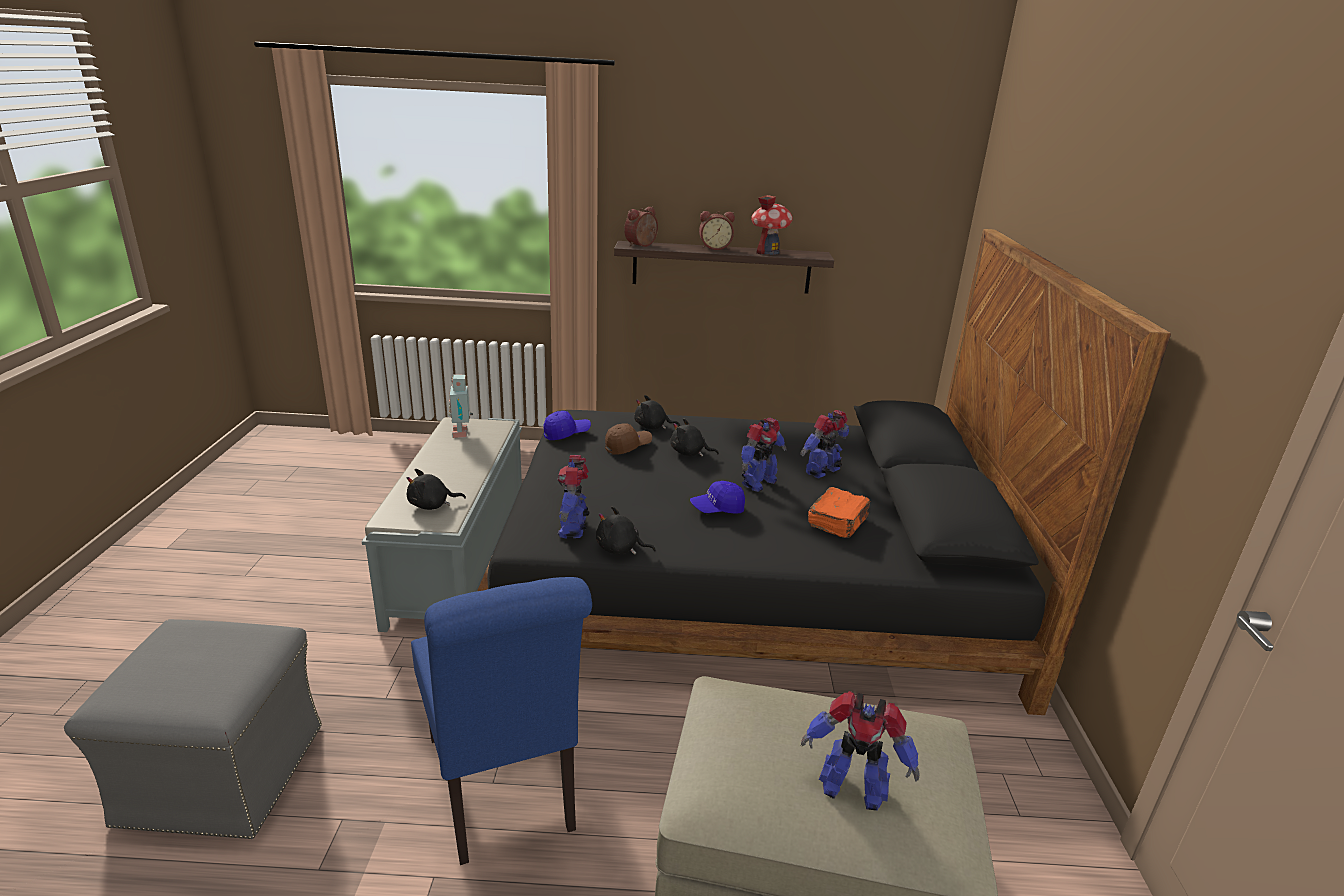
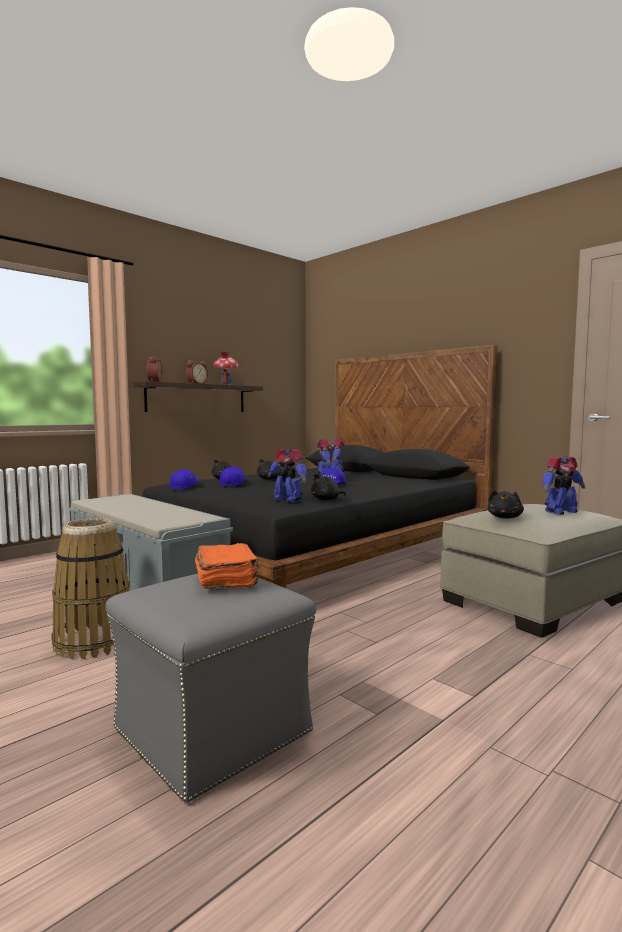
camera: 45 degrees left, 20 degrees down
(334, 603) = (94, 641): none -> basket
(432, 505) = (178, 516): black plush toy -> black plush toy (505, 518)
(462, 433) = (108, 501): toy robot -> none
(504, 790) = (387, 641): blue chair -> none
(628, 447) = (233, 483): brown cap -> blue cap
(838, 522) = (382, 480): orange book -> orange book (227, 580)

